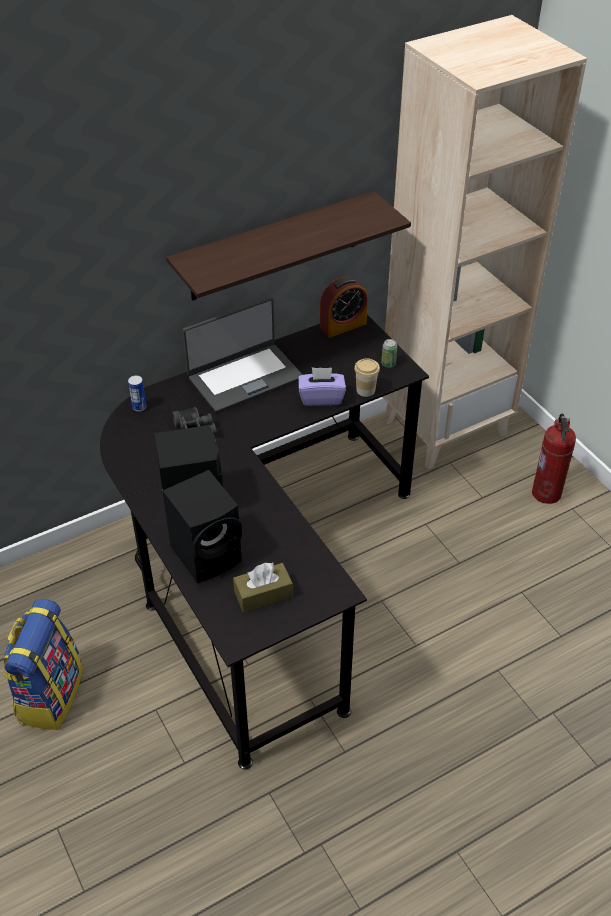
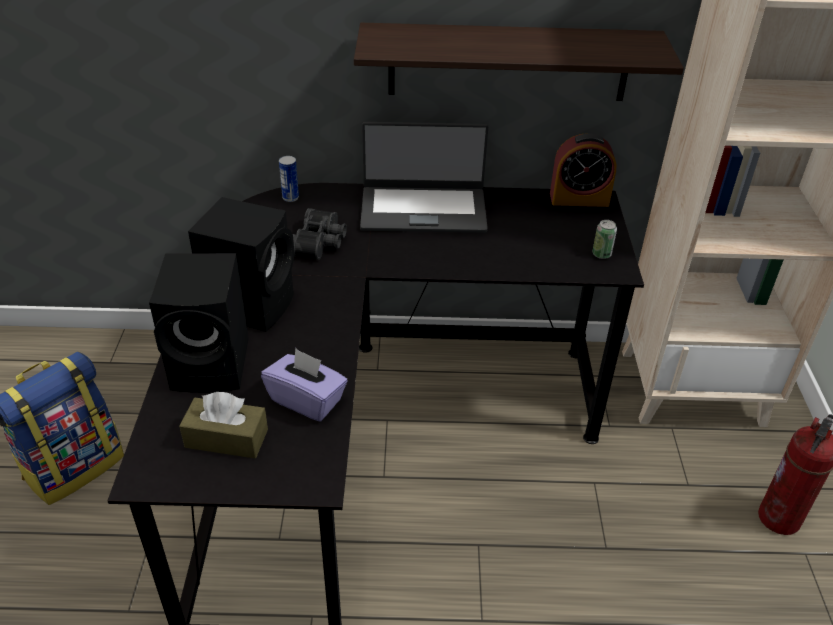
camera: 30 degrees right, 5 degrees down
(321, 398) = (490, 259): purple tissue box -> purple tissue box (307, 400)
(365, 390) = (550, 270): cup -> none

